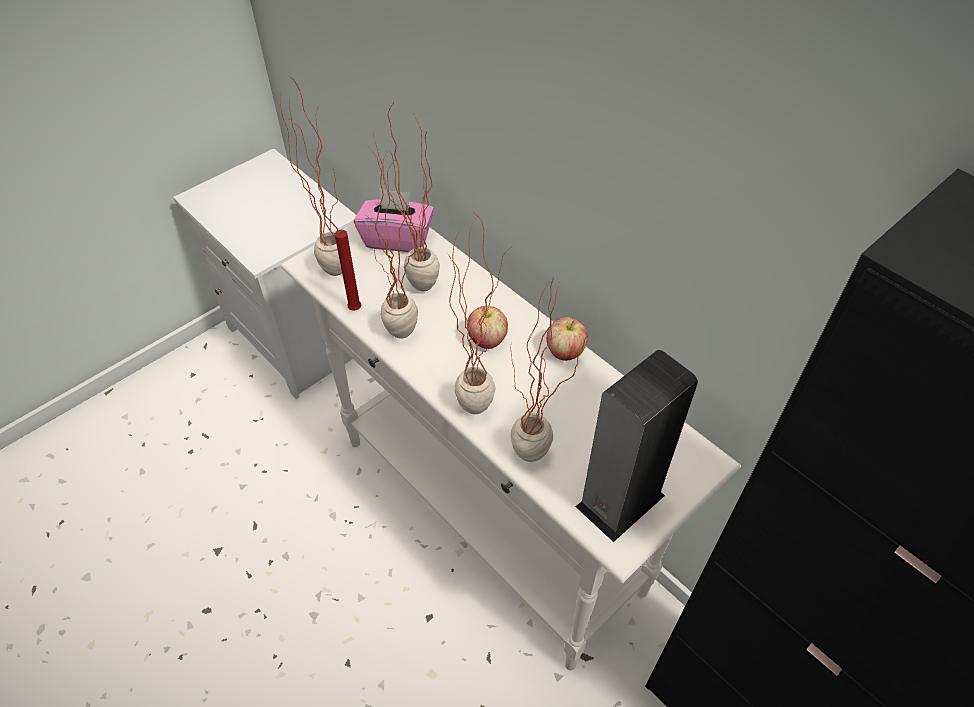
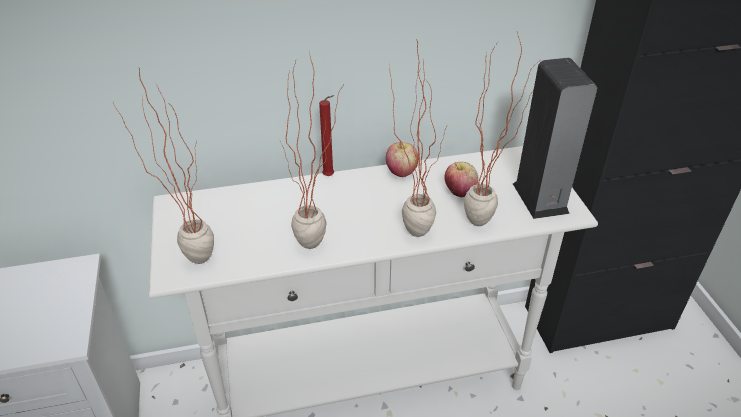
camera: 60 degrees left, 10 degrees down
(355, 311) = (260, 263): red candle -> red candle (330, 176)
(397, 239) = (203, 209): pink tissue box -> none
(412, 287) = (267, 221): potted plant -> none
(487, 340) = (359, 202): apple -> apple (459, 192)

